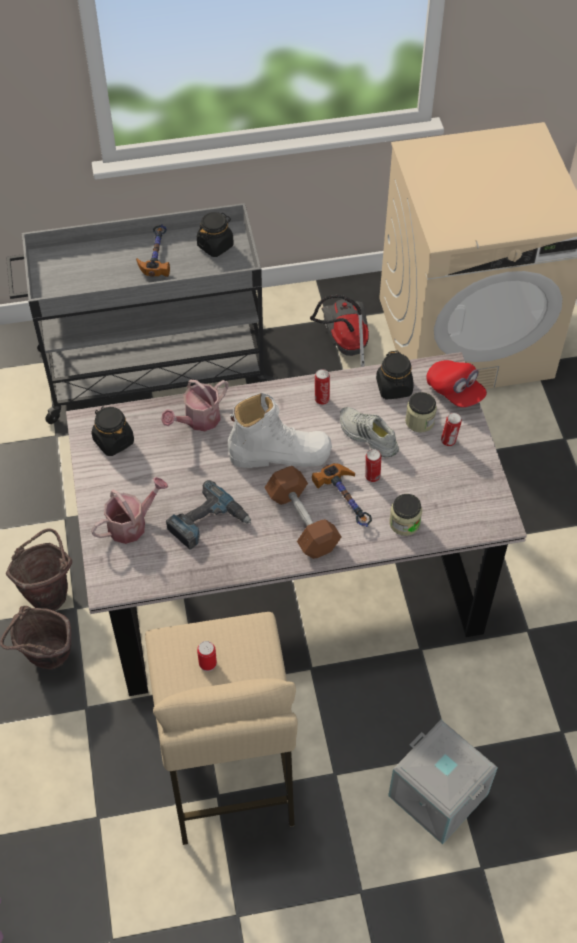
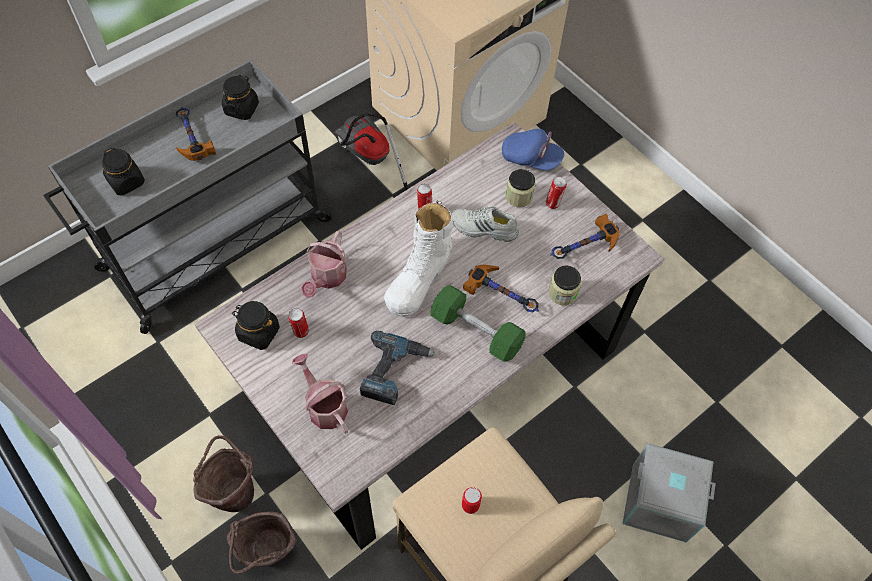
camera: 30 degrees left, 5 degrees up
(132, 524) = (324, 406): watering can -> watering can turned 60 degrees counterclockwise
(280, 454) = (419, 277): white boot -> white boot turned 150 degrees clockwise
(302, 521) = (476, 331): brown dumbbell -> green dumbbell
(372, 477) = (510, 263): can -> can (301, 332)
(394, 387) = (479, 175): black jar -> black jar (126, 182)
(451, 492) = (583, 248): none -> hammer
(455, 391) = (531, 158): red cap -> blue cap

